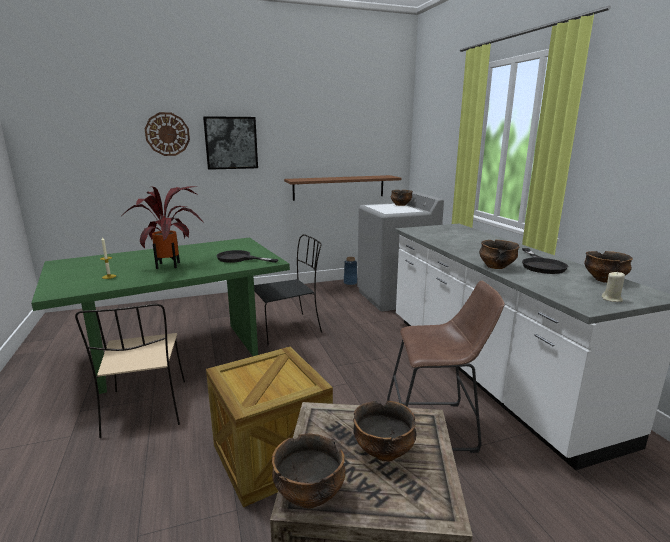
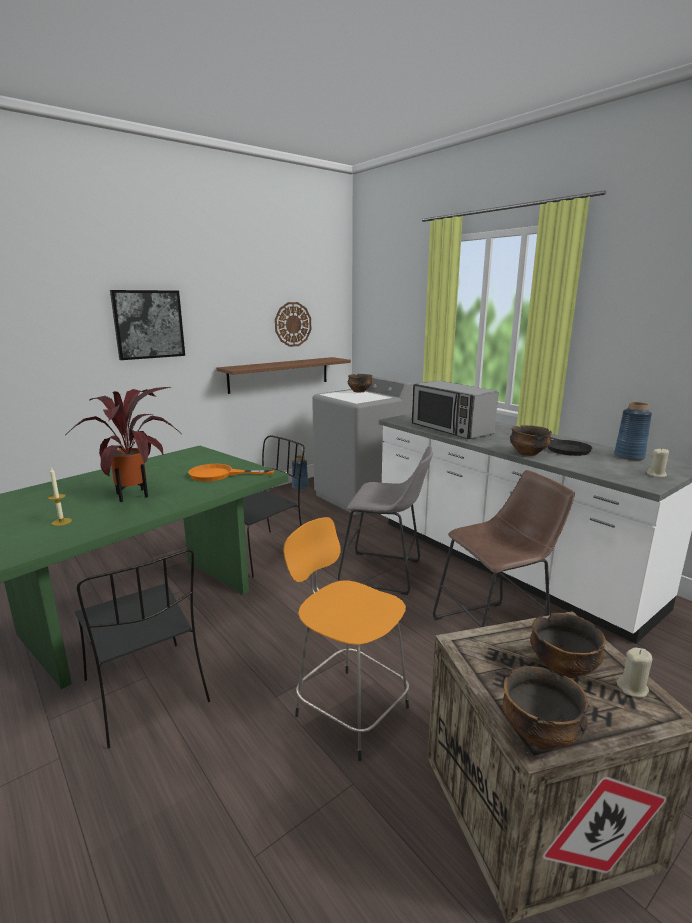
camera: 20 degrees left, 0 degrees up
(146, 409) = (147, 693): beige chair -> black chair
(167, 134) = (61, 314): wall clock -> wall clock (293, 324)
(239, 258) = (219, 475): black frying pan -> orange frying pan
(271, 456) = (349, 709): crate -> orange stool
(373, 361) = (385, 573): none -> grey stool
(431, 484) = (632, 688): none -> beige candle
(449, 240) = (451, 429): none -> microwave
(604, 280) = (629, 456): bowl -> blue vase

